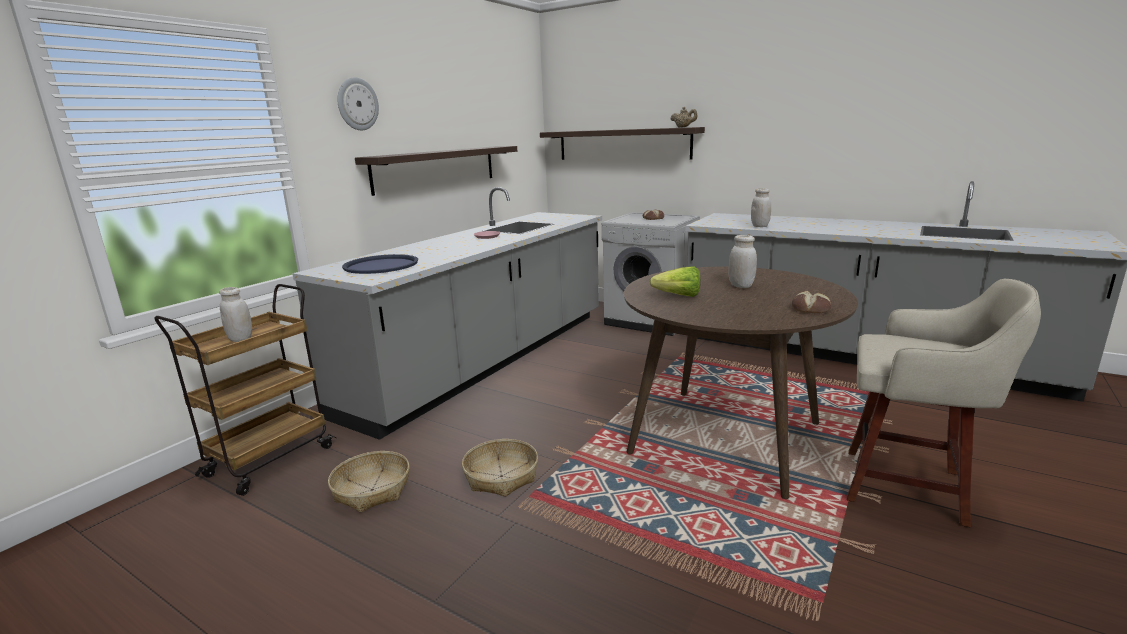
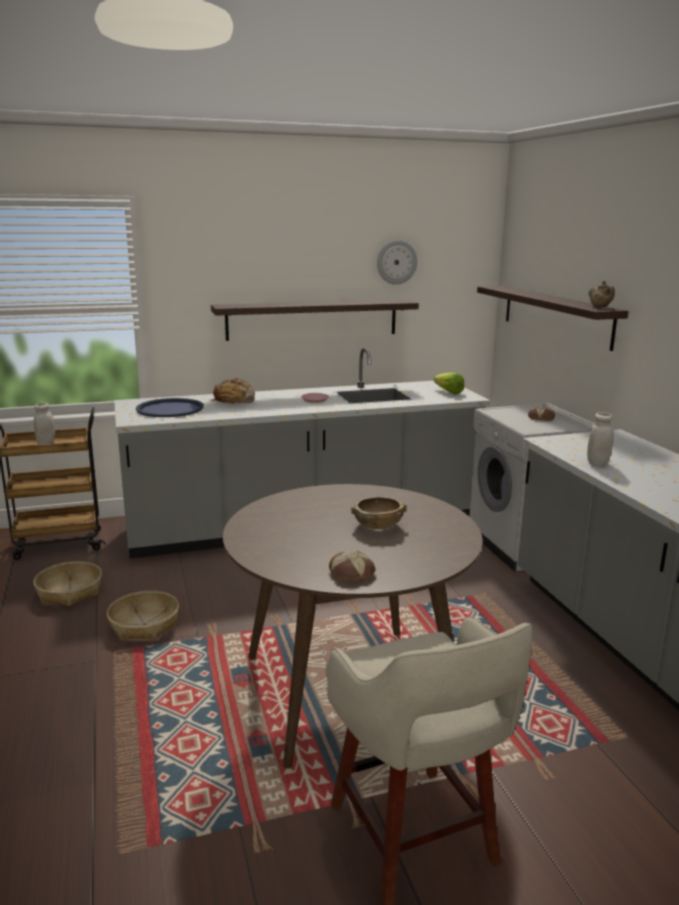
camera: 40 degrees right, 0 degrees up
(357, 104) = (220, 256): wall clock -> wall clock (396, 262)
(422, 250) = (234, 401): none -> bread
(674, 296) = (295, 512): lettuce -> lettuce (447, 392)
(741, 286) = (378, 525): white jar -> brown bowl

